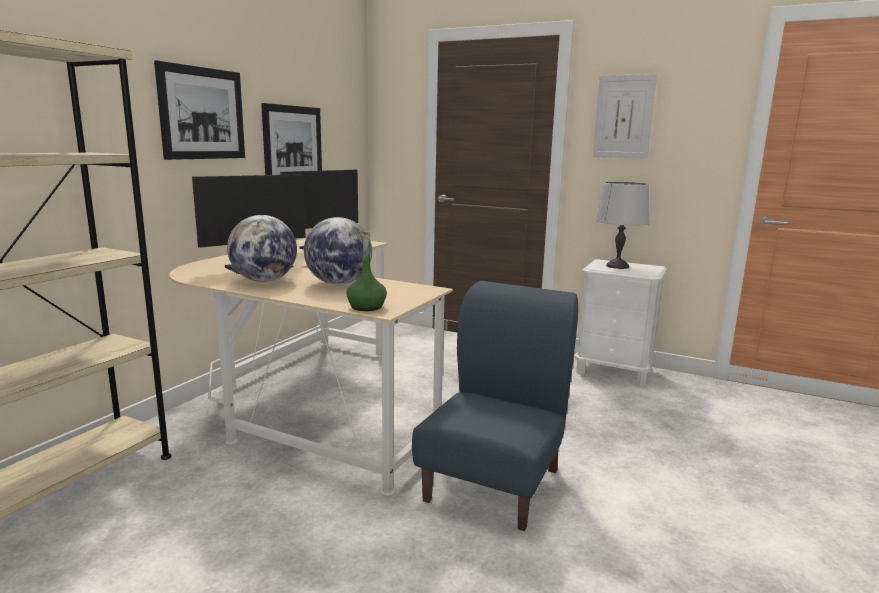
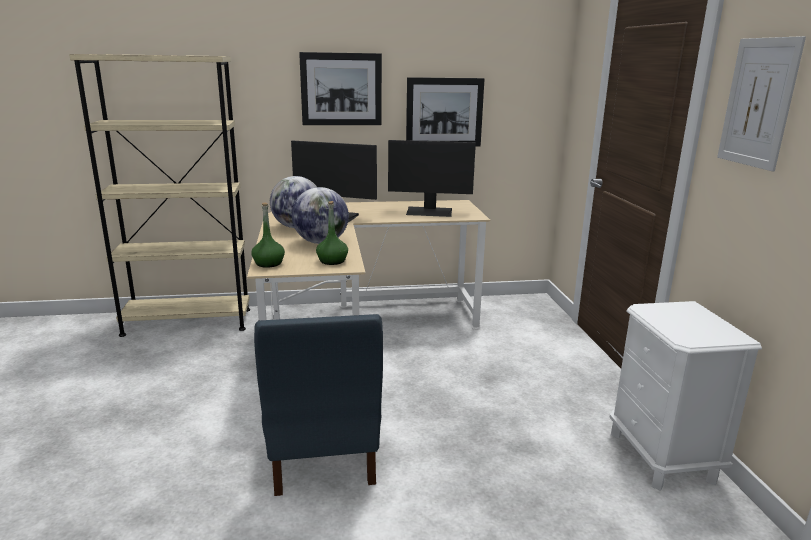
camera: 55 degrees right, 5 degrees up
(404, 290) = (332, 261): none -> green bottle
(494, 484) = (323, 455): blue chair -> blue chair turned 90 degrees clockwise
(617, 266) = (680, 317): grey table lamp -> none

